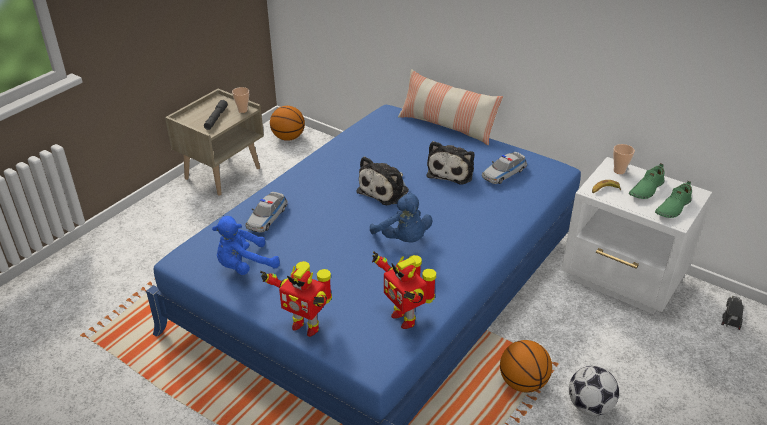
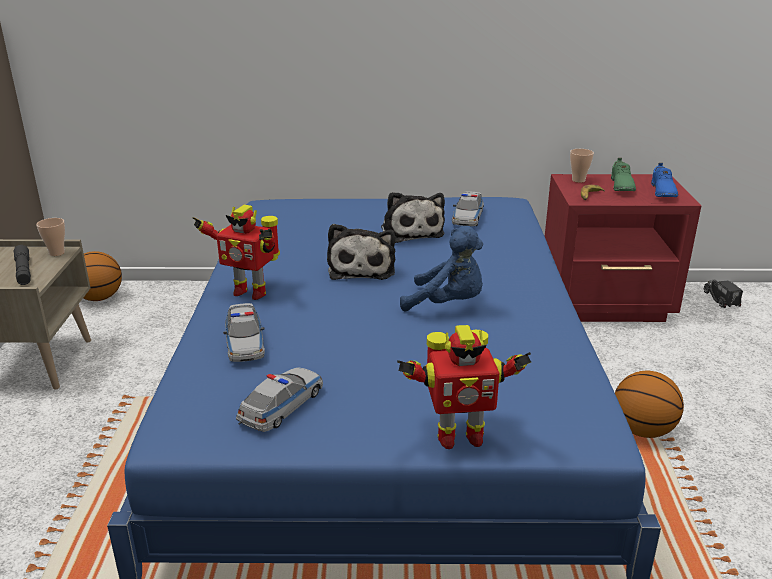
camera: 35 degrees left, 10 degrees down
(244, 266) = (282, 406): blue plush toy -> toy car
(404, 317) = (558, 376): toy robot -> toy robot (250, 292)
(447, 126) = (349, 199): pillow -> none
(589, 406) = (722, 421): football -> none
(623, 280) = (607, 304): white nightstand -> red nightstand
(672, 208) = (662, 192): green shoe -> blue shoe

